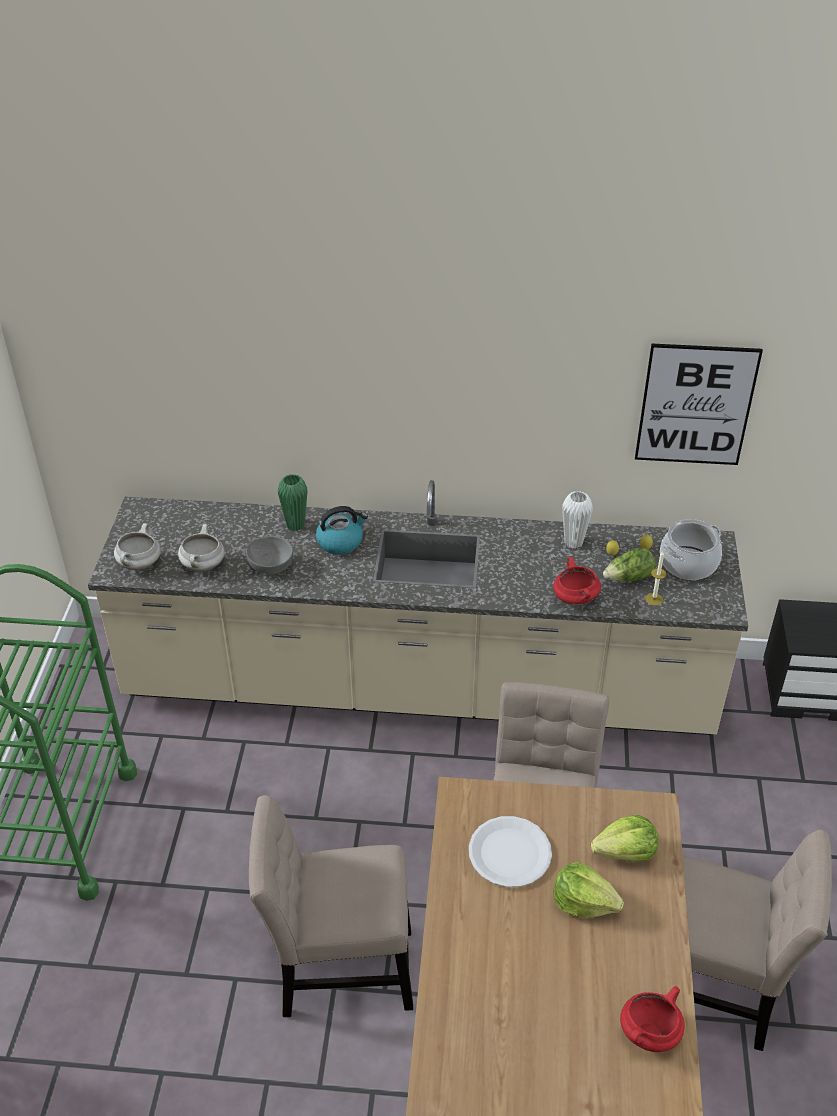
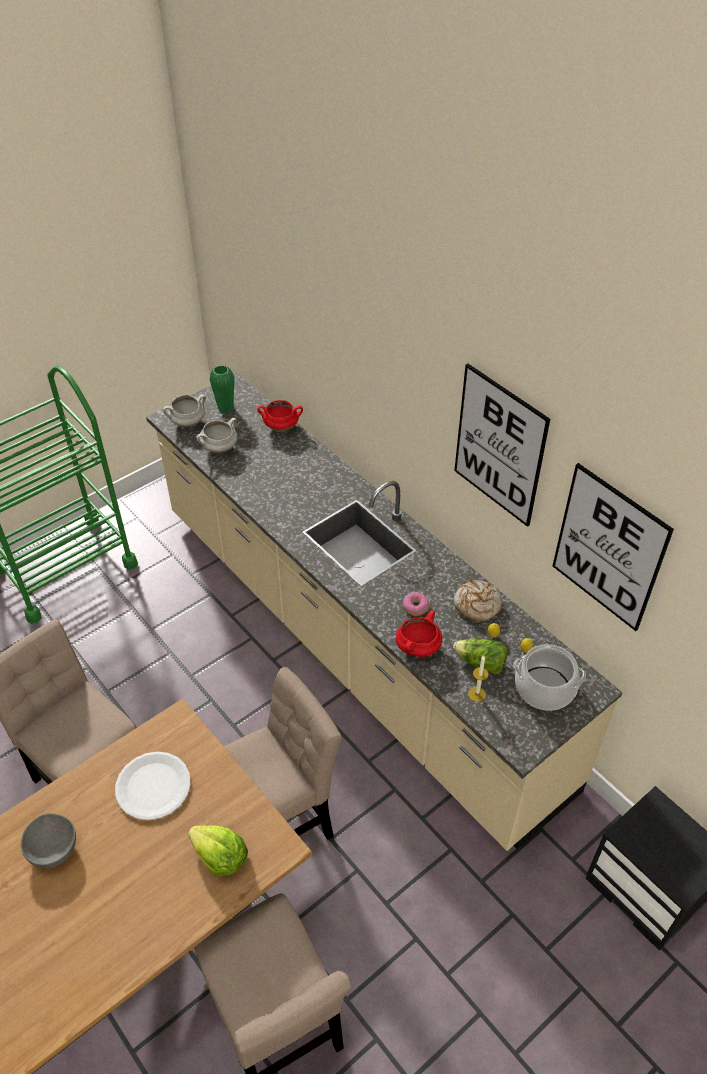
camera: 45 degrees right, 5 degrees up
(270, 566) = (256, 476): grey bowl -> grey bowl (54, 848)
(295, 525) = (307, 458): green vase -> green vase (225, 408)
(340, 542) = (319, 489): kettle -> none
(534, 573) = (415, 607): none -> donut
(553, 376) = (499, 446): none -> picture
(573, 542) = (476, 605): white vase -> bread
(583, 902) = (150, 862): lettuce -> none
(649, 1032) = (68, 987): red cooking pot -> red cooking pot (281, 427)

